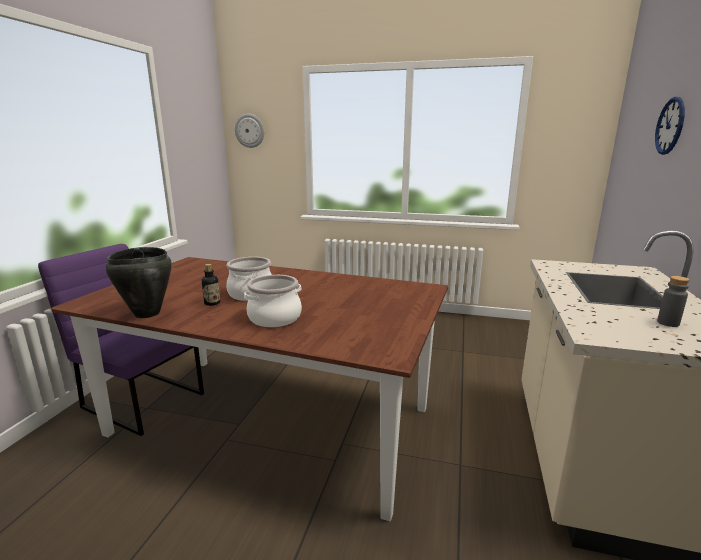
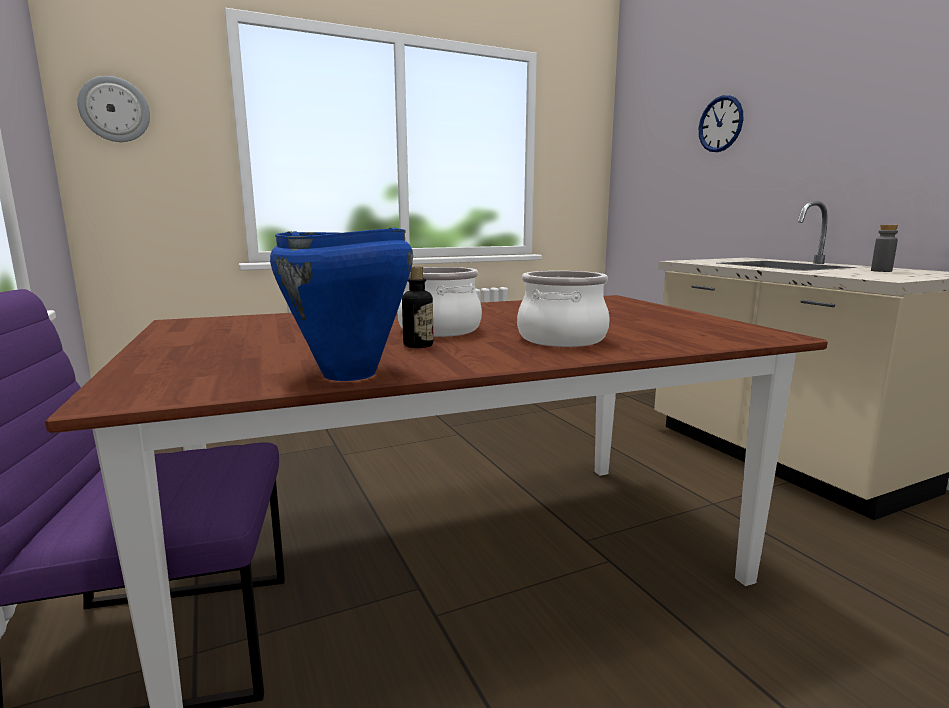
camera: 40 degrees left, 5 degrees down
(146, 314) = (349, 374): black cooking pot -> blue cooking pot

